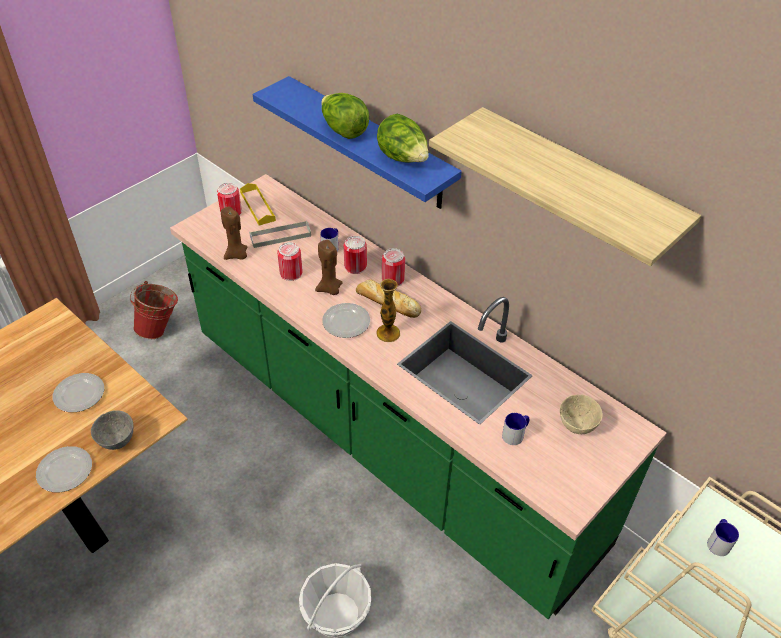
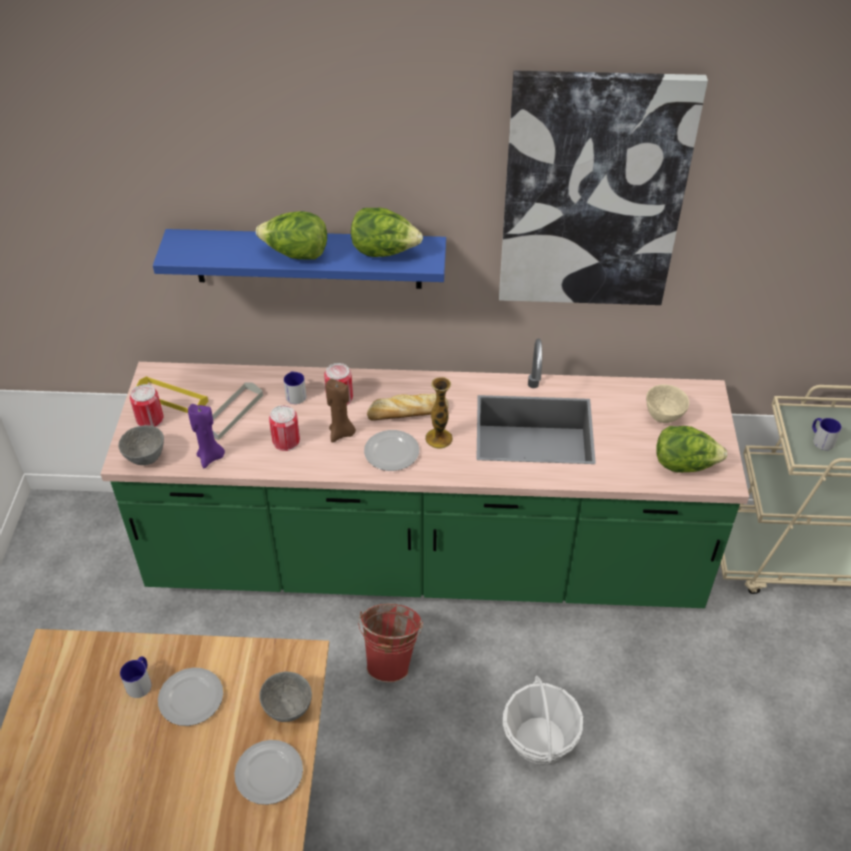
camera: 40 degrees left, 0 degrees up
(160, 329) = (78, 618): red bucket -> red bucket (391, 659)
(202, 234) = (146, 459): none -> grey bowl
(237, 255) = (210, 457): brown candle -> purple candle
(393, 279) = (387, 389): can -> none
(515, 434) = (629, 453): mug -> mug (140, 682)
(550, 473) = (684, 465): none -> lettuce
(577, 185) = (593, 194): shelf -> picture

